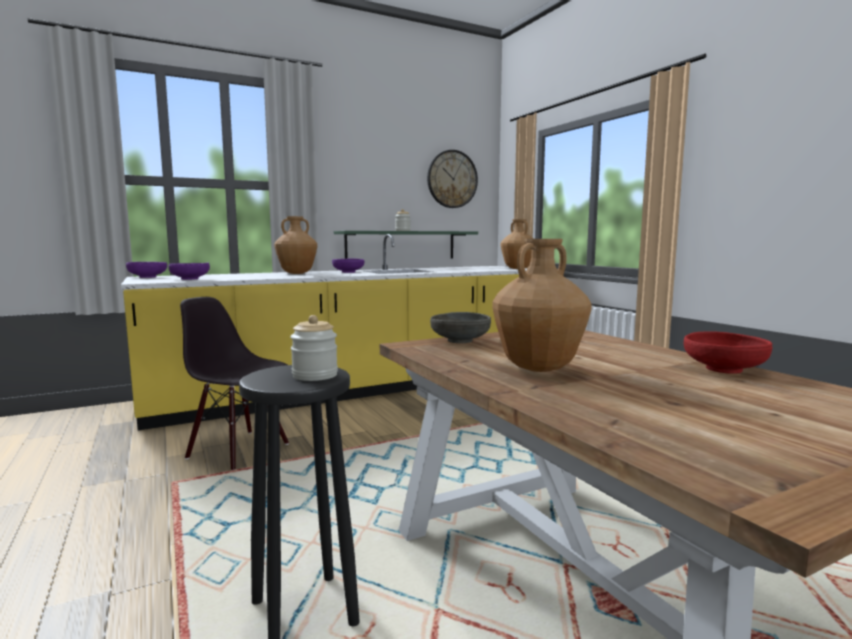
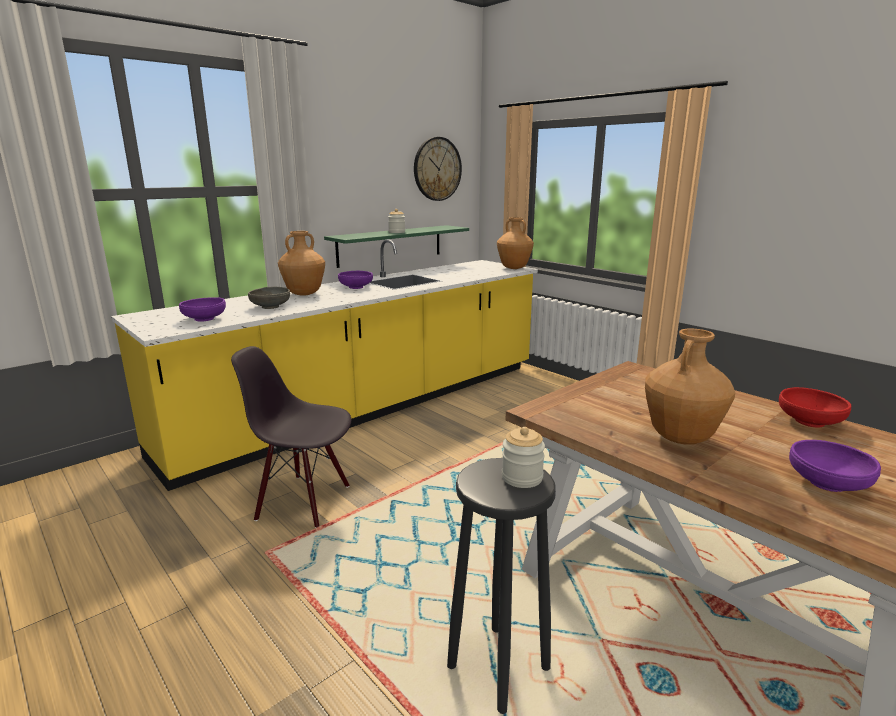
camera: 15 degrees left, 10 degrees up
(147, 277) = (142, 316): purple bowl -> purple bowl (827, 483)
(460, 340) = (571, 398): grey bowl -> grey bowl (270, 307)

